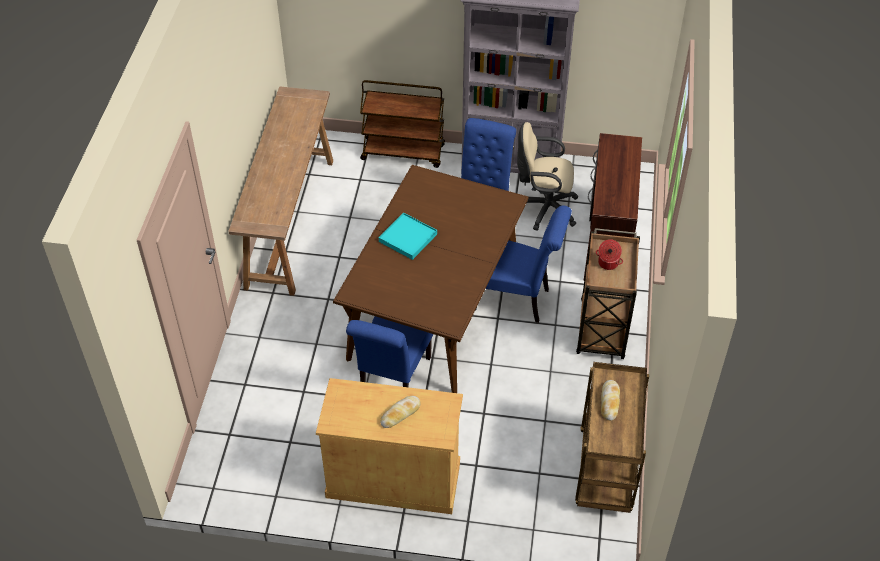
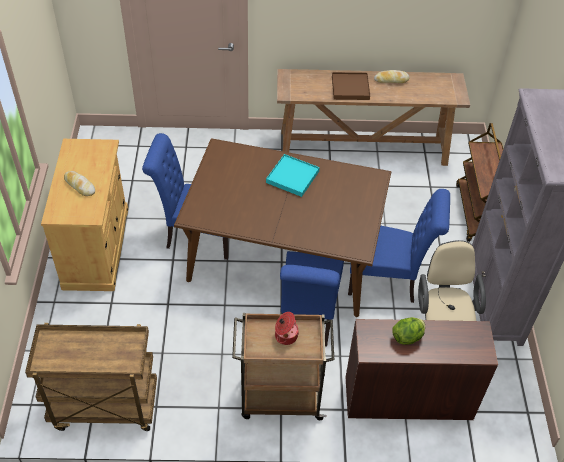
camera: 80 degrees right, 0 degrees up
(279, 174) = (350, 88): none -> brown tray
(609, 402) = (103, 346): bread -> bread (391, 80)
(613, 184) = (408, 337): none -> lettuce

